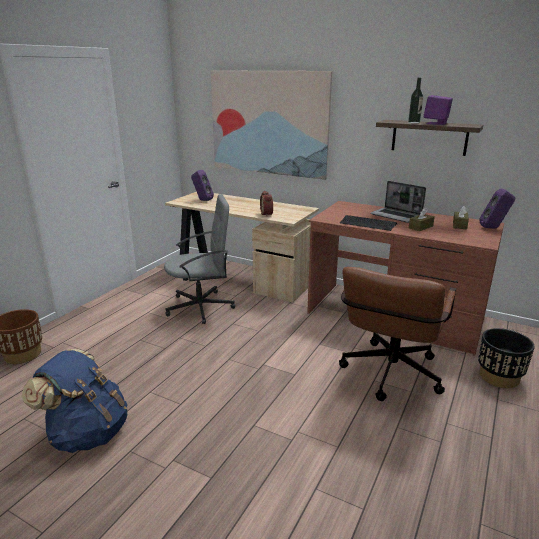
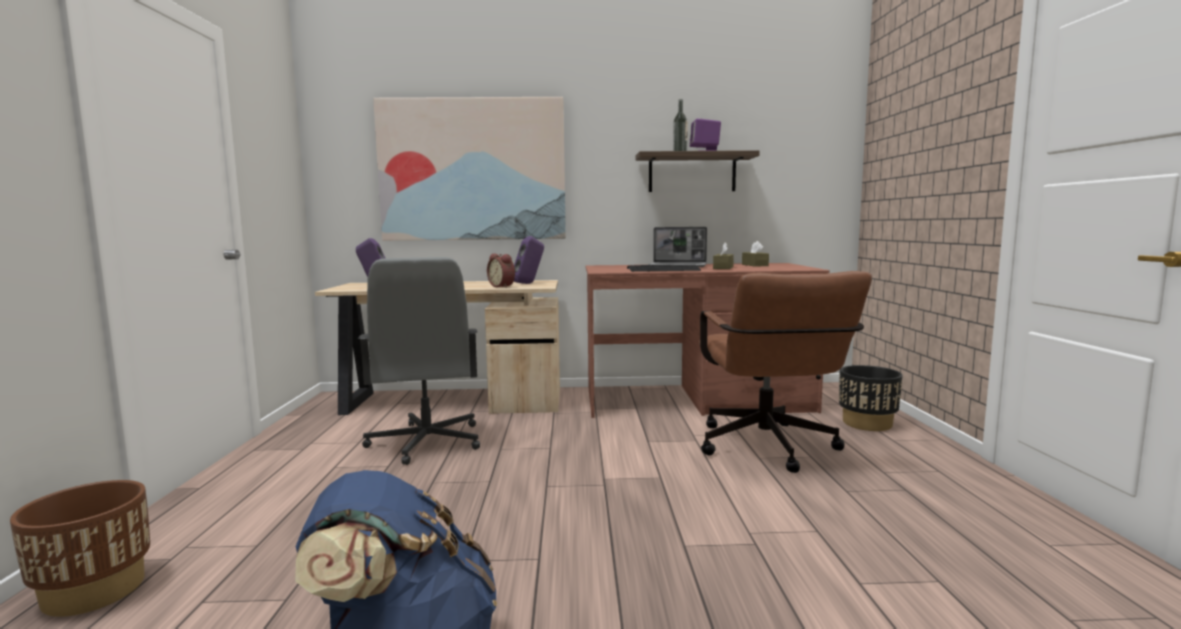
camera: 30 degrees left, 15 degrees down
(201, 307) = (426, 442): grey office chair -> grey office chair turned 120 degrees clockwise
(494, 228) = (789, 264): purple speaker -> purple speaker (529, 283)

